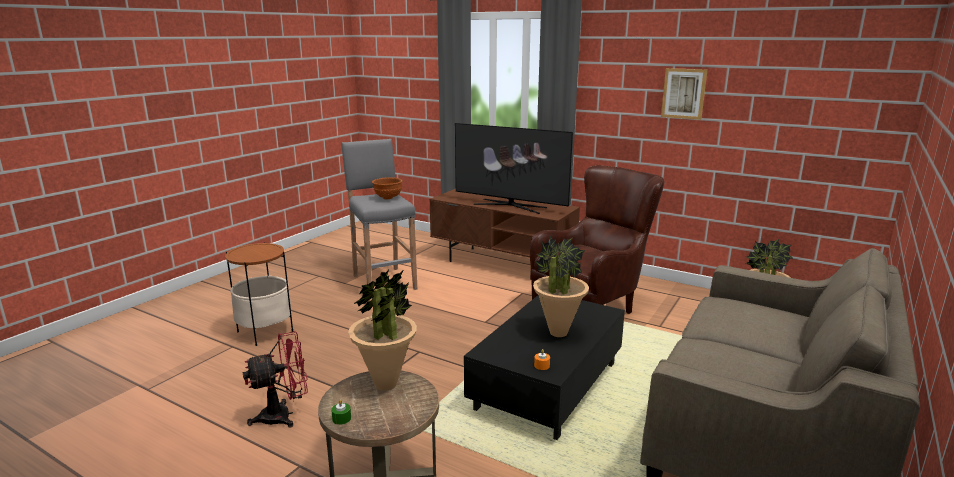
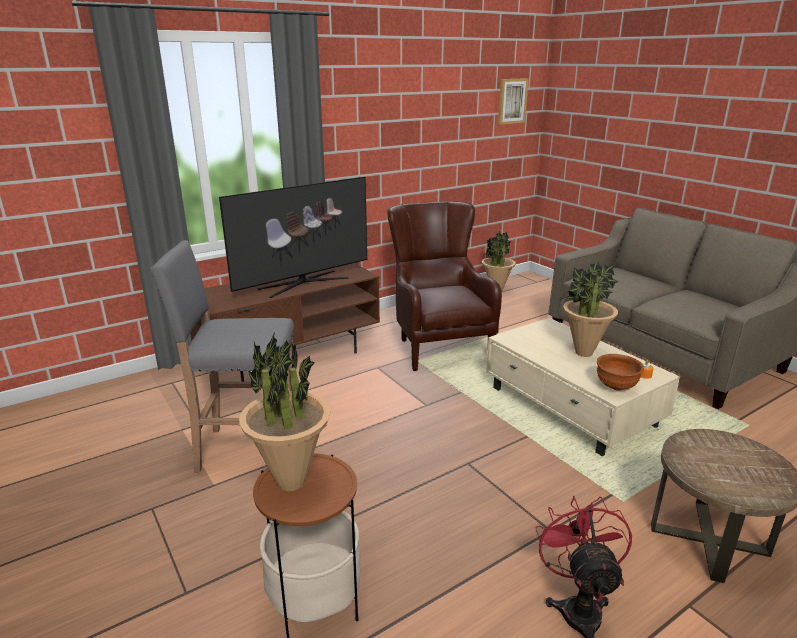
camera: 65 degrees left, 5 degrees up
(341, 418) = (769, 494): green candle -> none
(386, 384) = (696, 455): potted plant -> potted plant (290, 481)
(387, 198) = (244, 326): brown bowl -> brown bowl (615, 387)
(546, 386) = (571, 408): black coffee table -> beige coffee table
(684, 93) = (412, 121): picture -> picture (512, 101)

